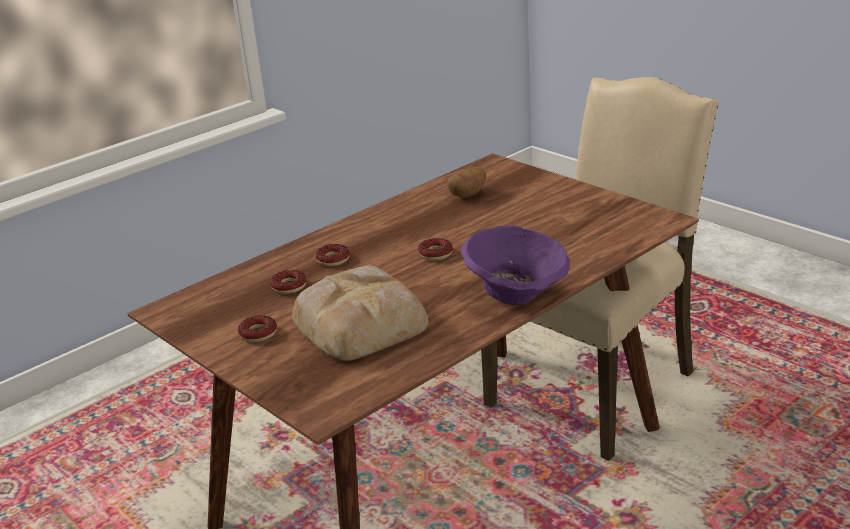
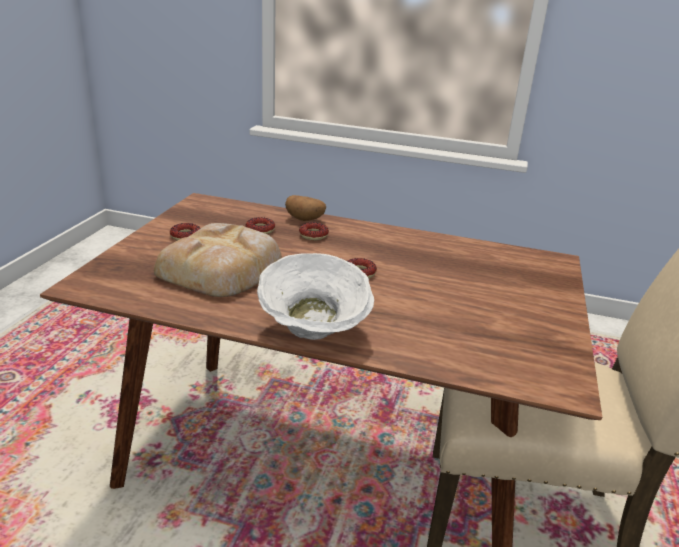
camera: 55 degrees right, 0 degrees up
(468, 194) = (482, 262): potato -> potato (305, 219)
(516, 296) = (314, 330): purple bowl -> white bowl

